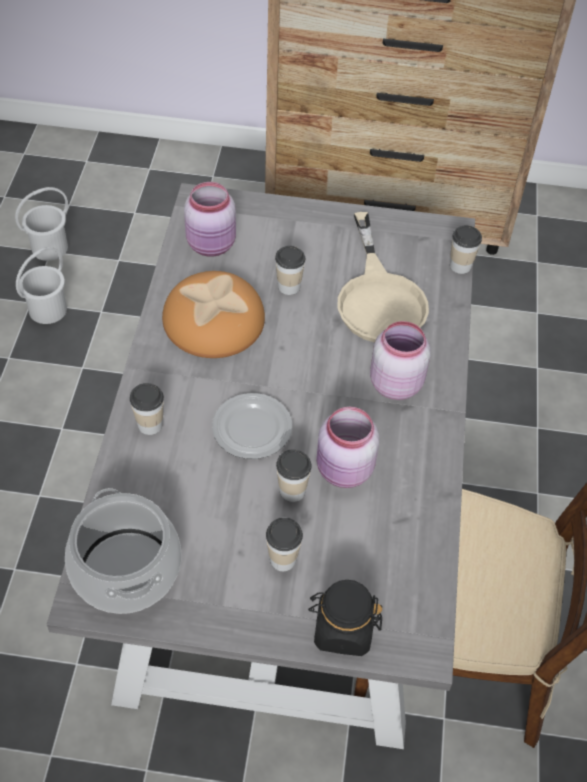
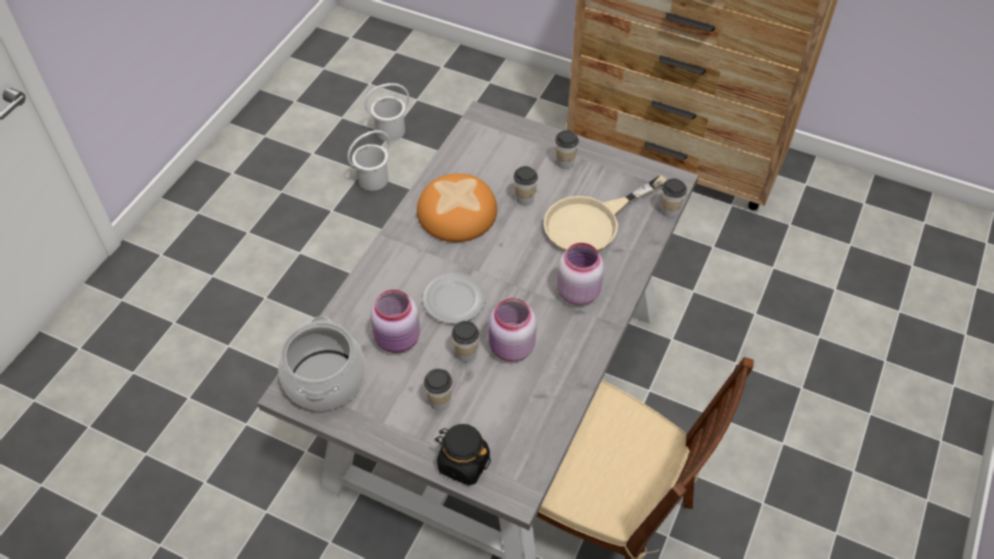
camera: 20 degrees right, 0 degrees up
(150, 424) = (380, 280): cup -> cup (565, 162)
(212, 245) = (478, 154): pink jar -> pink jar (398, 340)
(379, 298) = (592, 222): beige frying pan -> beige frying pan turned 45 degrees clockwise

